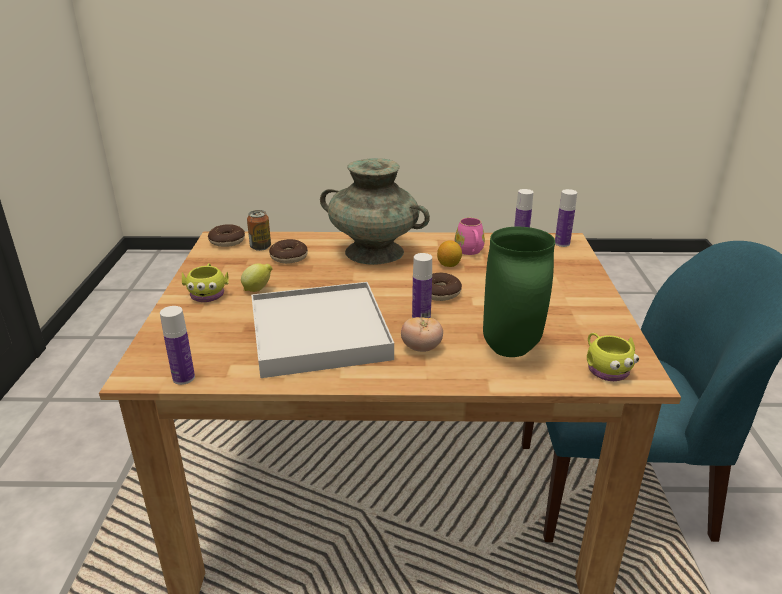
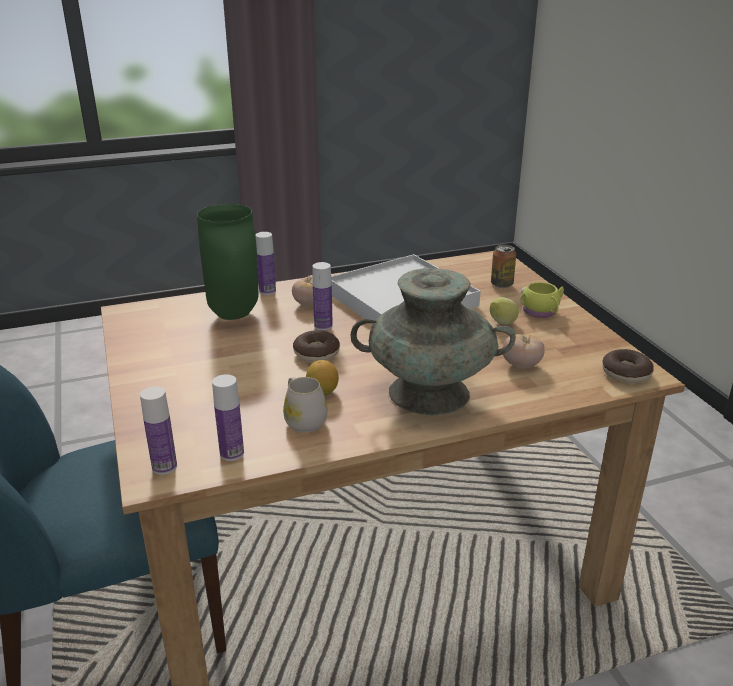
camera: 160 degrees right, 0 degrees up
(183, 378) = (464, 261): bottle -> bottle (267, 291)
(260, 247) = (574, 373): can -> can (501, 284)
(289, 257) = (521, 365): donut -> tomato
(470, 252) = (303, 420): pink mug -> white mug
(605, 368) = (154, 314): yellow mug -> none

